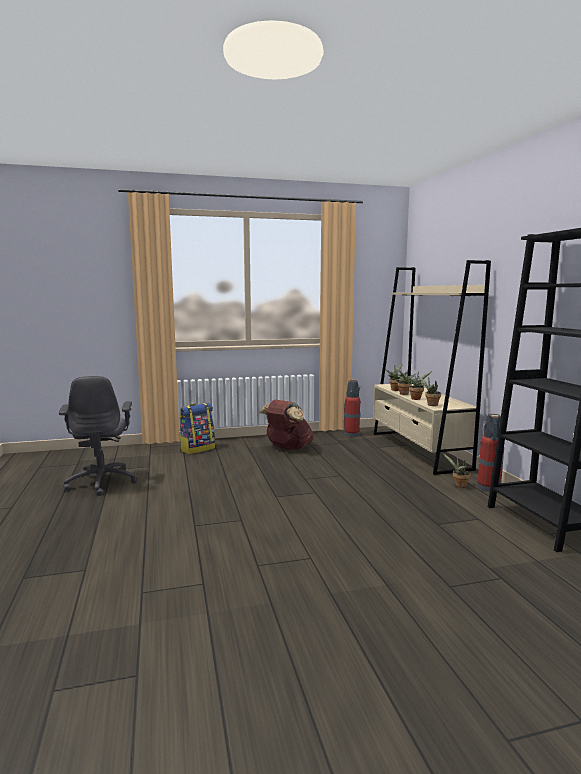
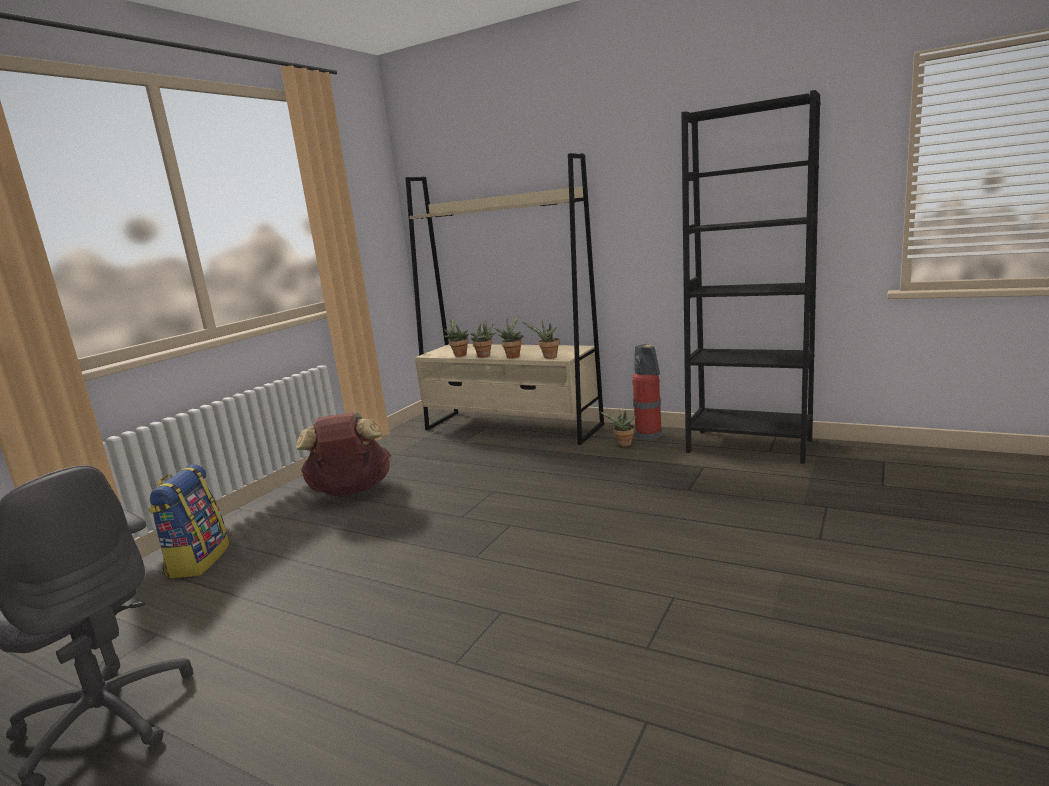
camera: 45 degrees left, 5 degrees up
(352, 434) = (399, 440): fire extinguisher -> none

